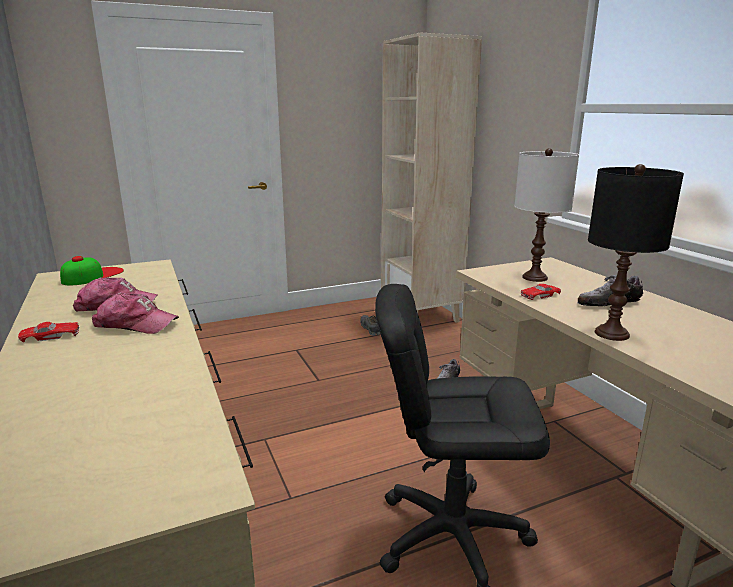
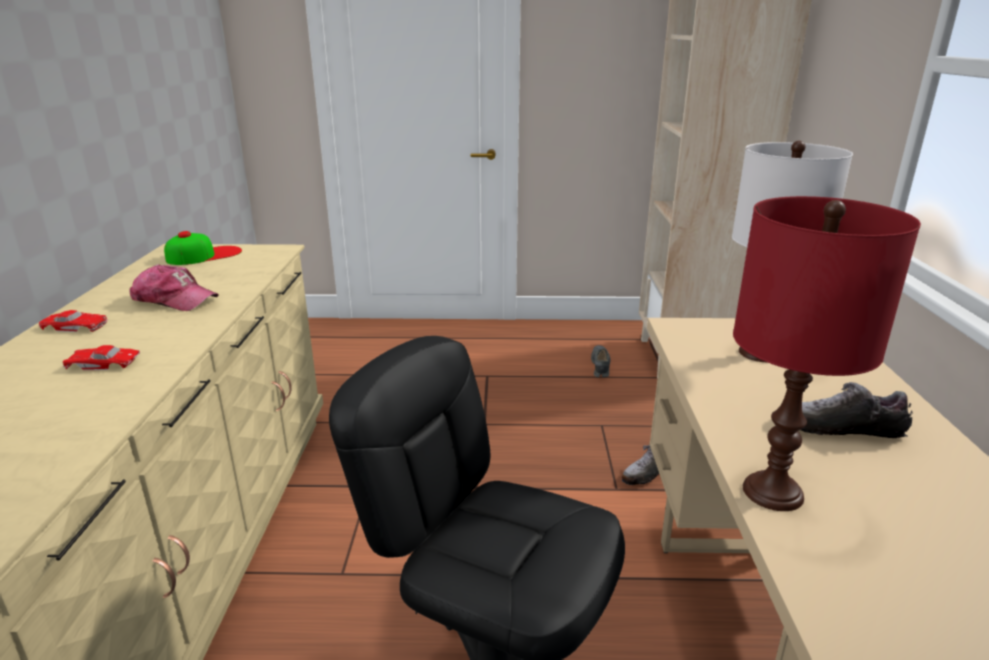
camera: 25 degrees right, 5 degrees up
(135, 324) = (161, 328): cap -> none
(540, 295) = (731, 387): red toy car -> red toy car (103, 364)
(612, 333) = (773, 492): black table lamp -> red table lamp

